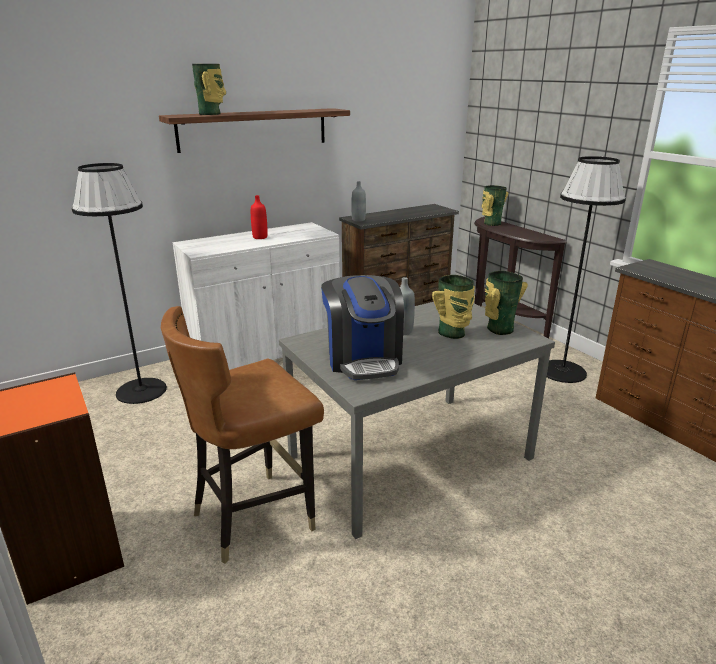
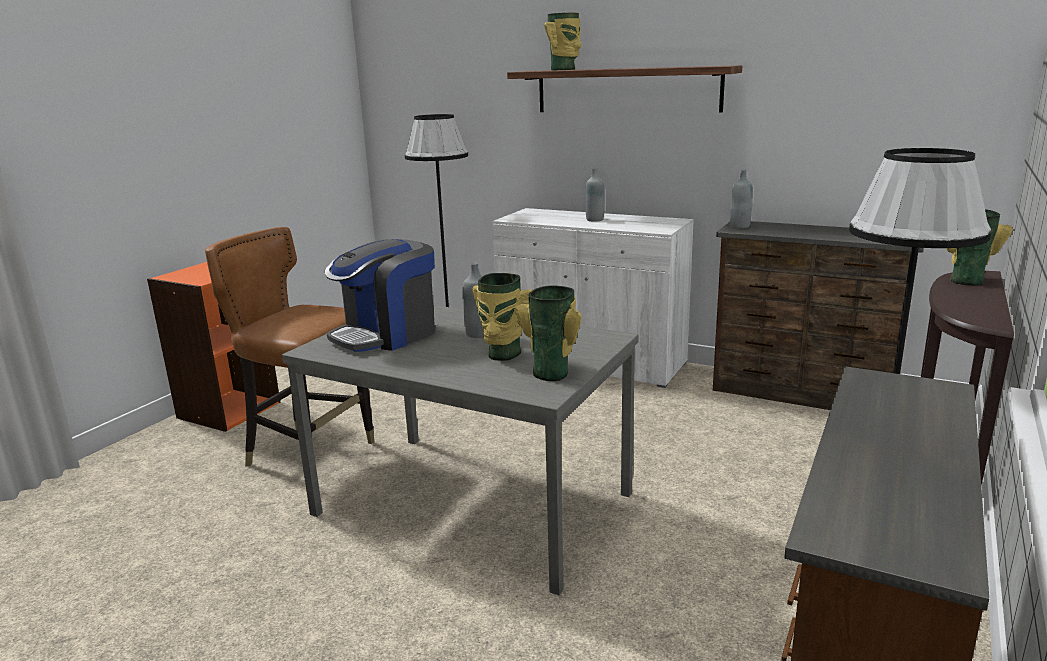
camera: 60 degrees right, 5 degrees down
(260, 237) = (595, 219): red bottle -> grey bottle

